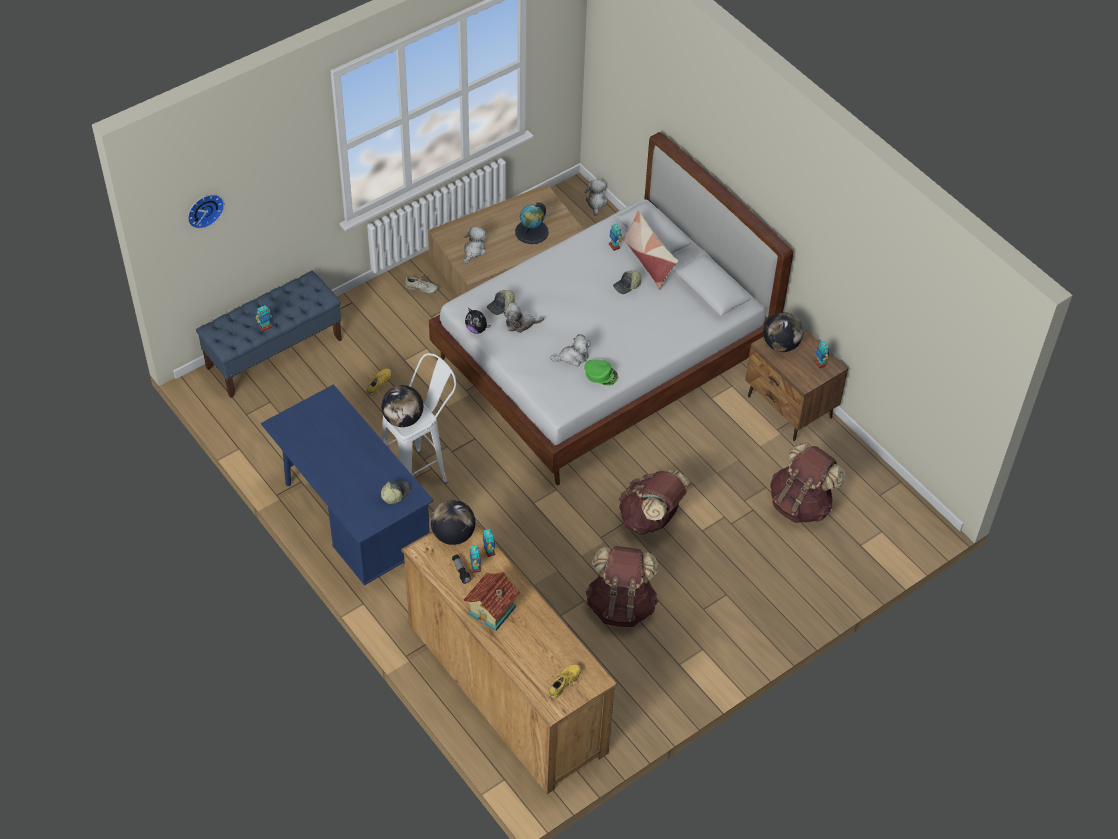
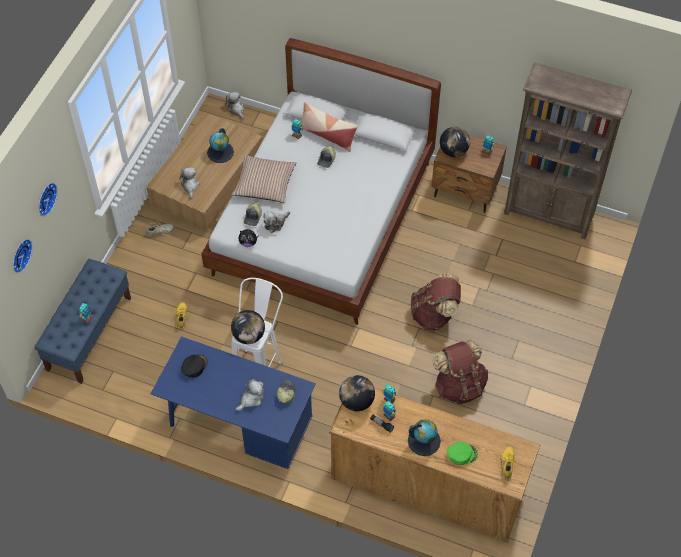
camera: 30 degrees left, 5 degrees up
(262, 164) = (45, 198): none -> wall clock
(323, 419) = (194, 366): none -> black cap
(493, 611) = (424, 440): toy house -> globe
(540, 278) = (264, 184): none -> pillow
(572, 357) = (328, 229): plush toy -> plush toy (251, 399)
(601, 374) = (356, 232): green cap -> green cap (462, 454)
(801, 504) = (520, 253): brown backpack -> none
(870, 480) = (549, 214): none -> brown bookcase

